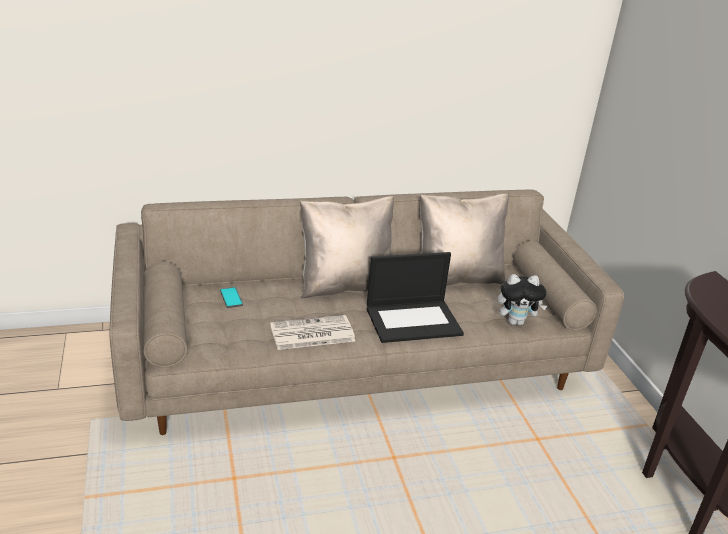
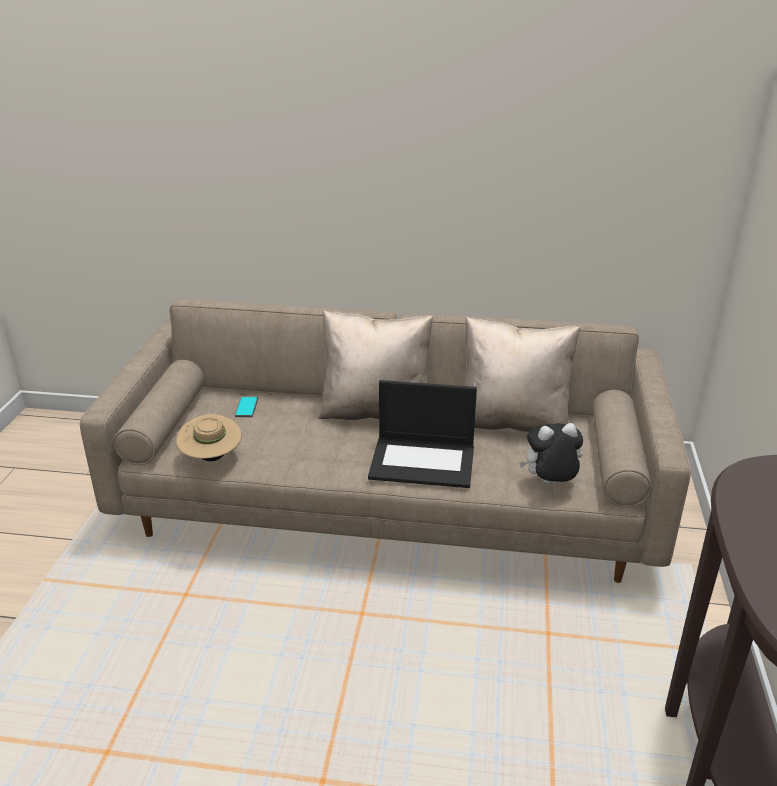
camera: 25 degrees right, 0 degrees up
(233, 348) = (211, 457): none -> beige hat
(311, 334) = (300, 457): newspaper -> none
(516, 322) = (549, 484): plush toy -> plush toy turned 150 degrees clockwise

